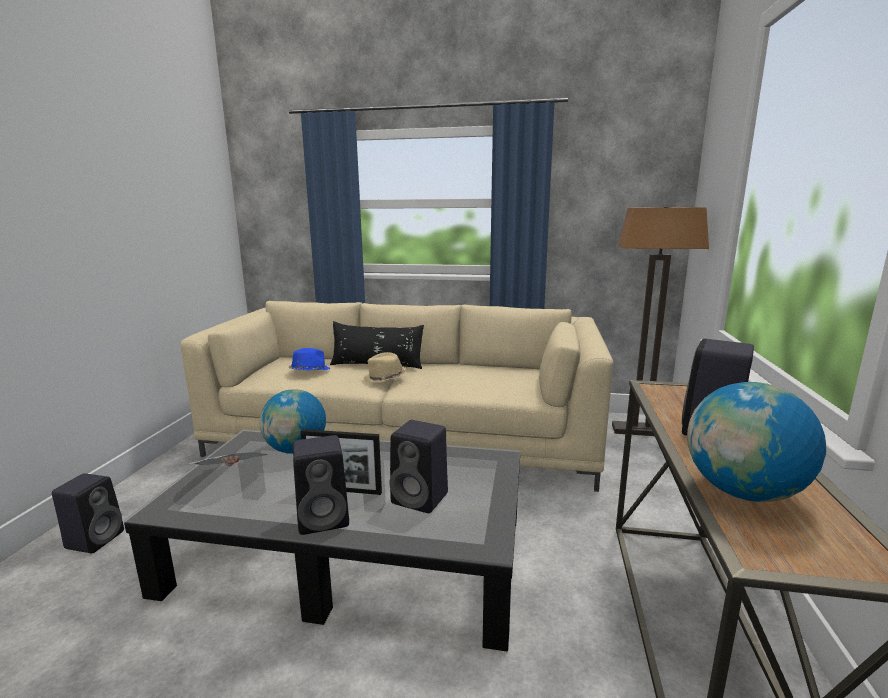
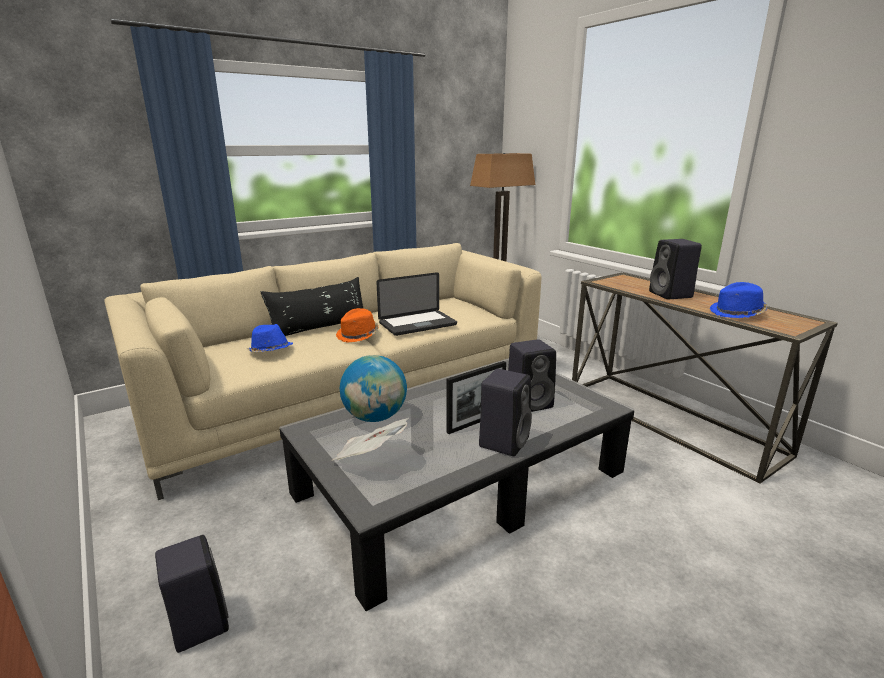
camera: 45 degrees left, 5 degrees up
(385, 378) = (358, 335): beige hat -> orange hat
(447, 383) = (417, 324): none -> laptop
(743, 492) = (737, 313): globe -> blue hat

